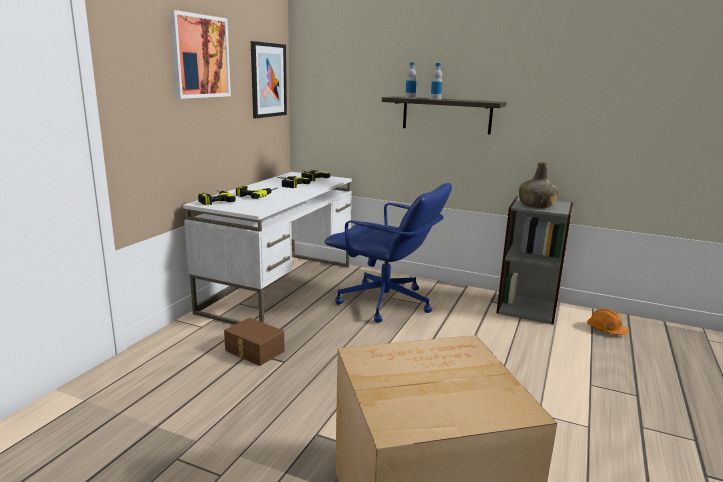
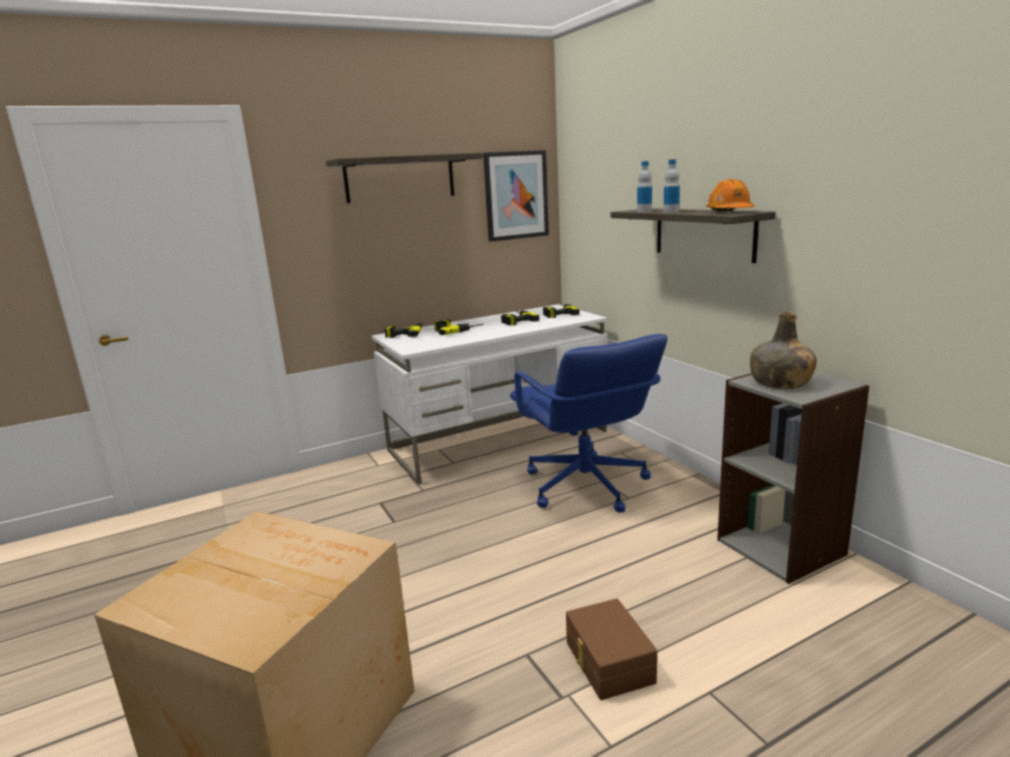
camera: 40 degrees right, 0 degrees up
(200, 56) = (400, 178): picture -> shelf
(254, 351) = (384, 502): brown storage box -> brown storage box (607, 662)
(606, 330) = (879, 623): orange hard hat -> orange hard hat (729, 212)

